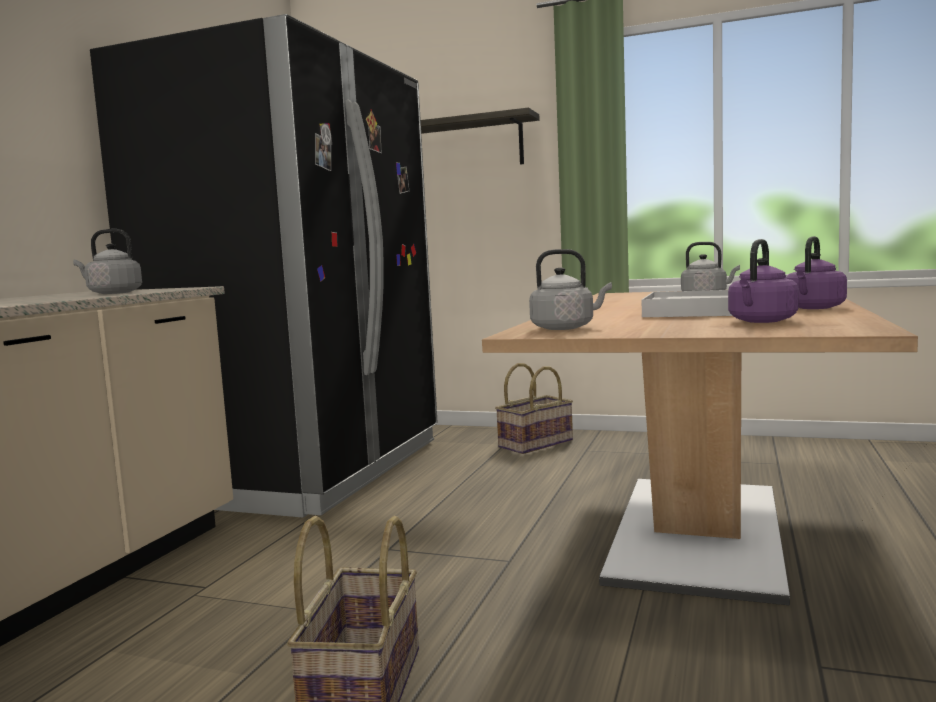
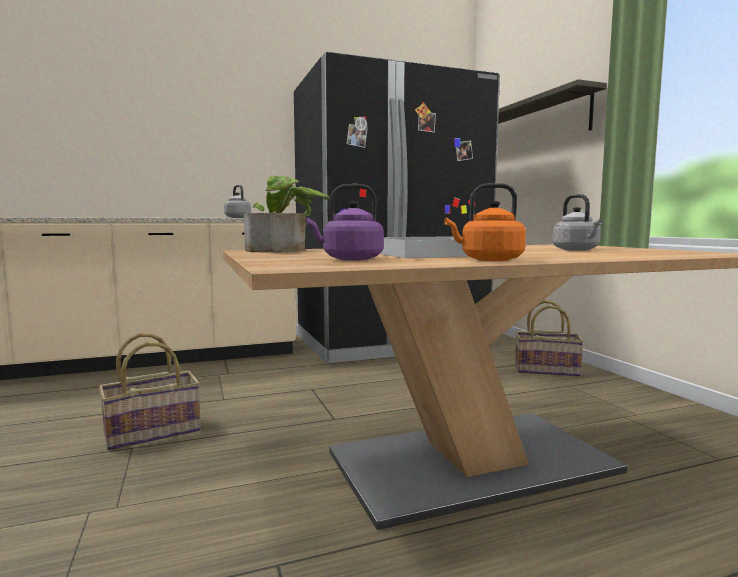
camera: 50 degrees right, 0 degrees up
(566, 328) = (284, 251): grey kettle -> potted plant
(813, 308) = (488, 260): purple kettle -> orange kettle

